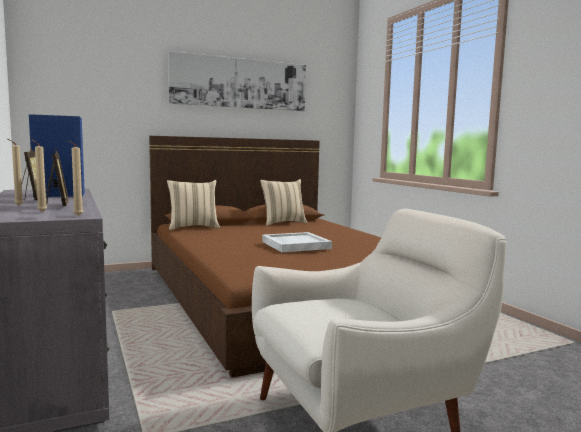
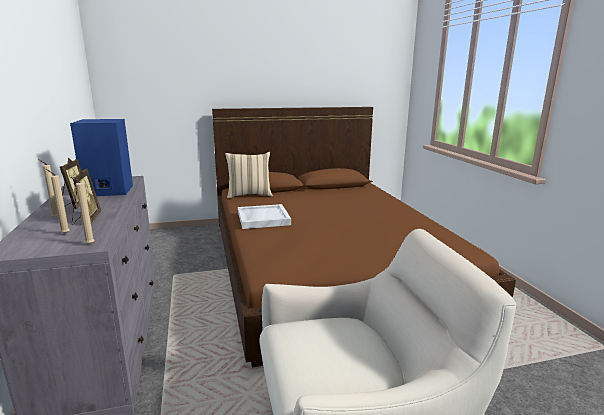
camera: 10 degrees right, 10 degrees up
(240, 83) = (296, 54): picture -> none
(283, 223) = (332, 189): beige pillow -> none
(295, 245) = (331, 226): white tray -> white tray (263, 218)

